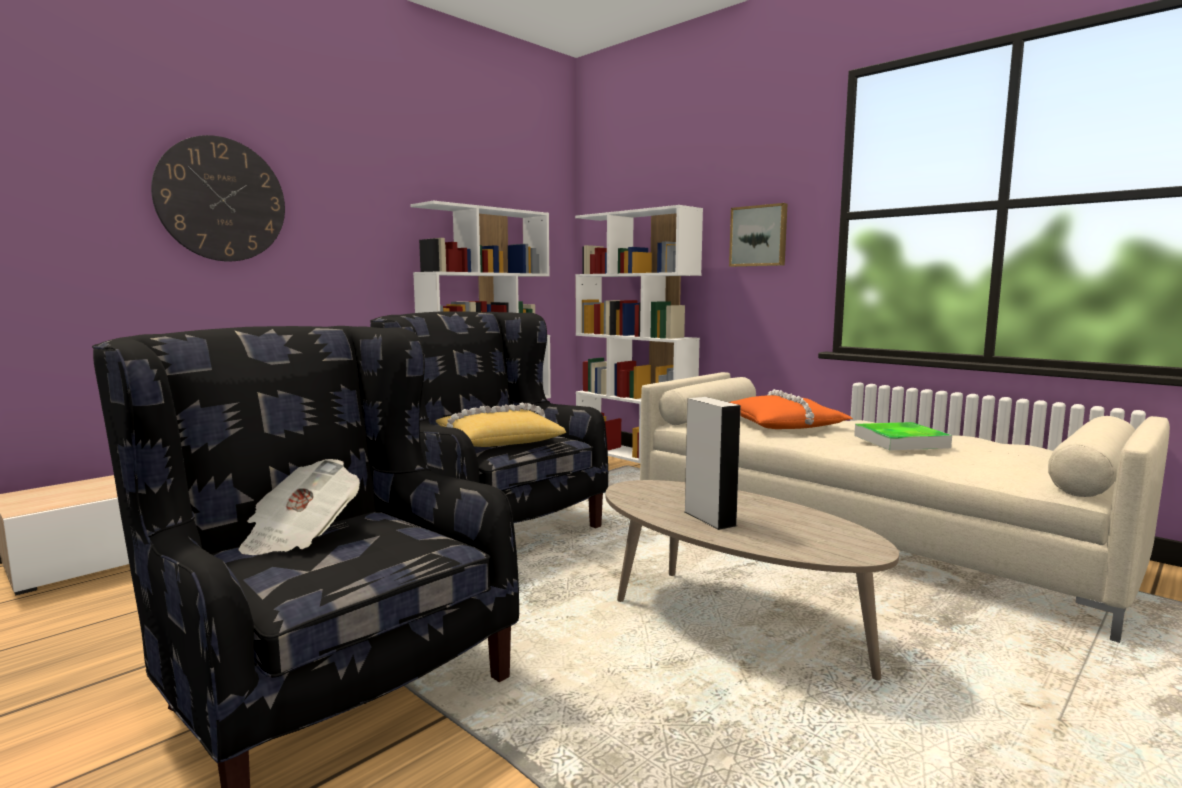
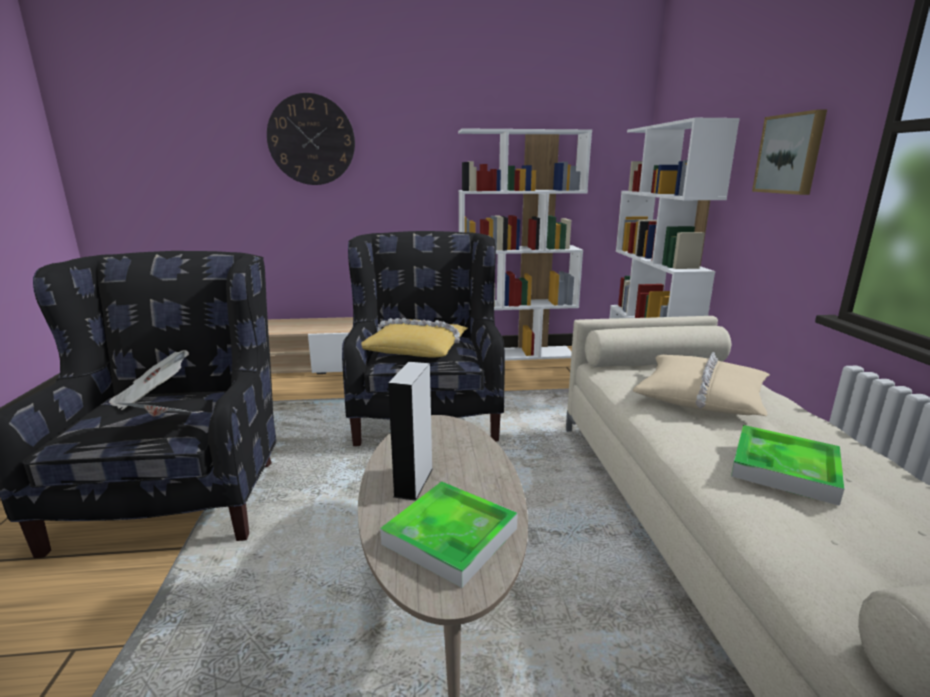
camera: 40 degrees right, 10 degrees up
(408, 547) = (163, 428): none -> newspaper
(784, 424) = (701, 396): orange pillow -> beige pillow
(803, 532) = (450, 536): none -> tray

